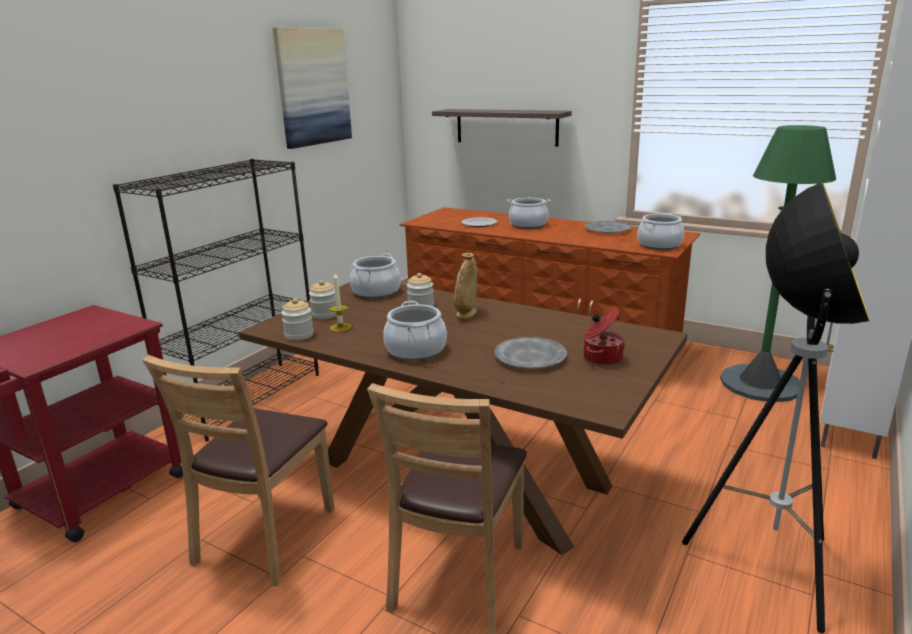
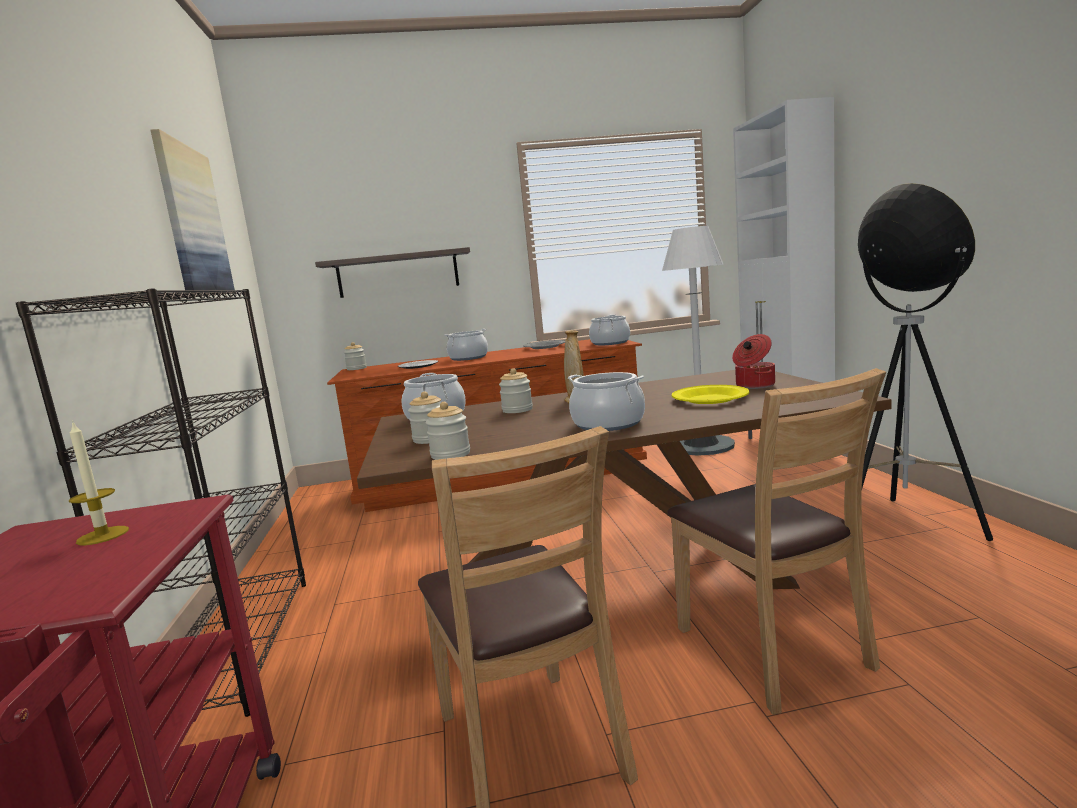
camera: 40 degrees left, 10 degrees down
(340, 327) = (480, 438): candle -> candle (103, 535)
(449, 210) = (356, 368): none -> jar
(530, 357) = (710, 399): grey plate -> yellow plate
(760, 383) = (701, 445): green floor lamp -> white floor lamp

